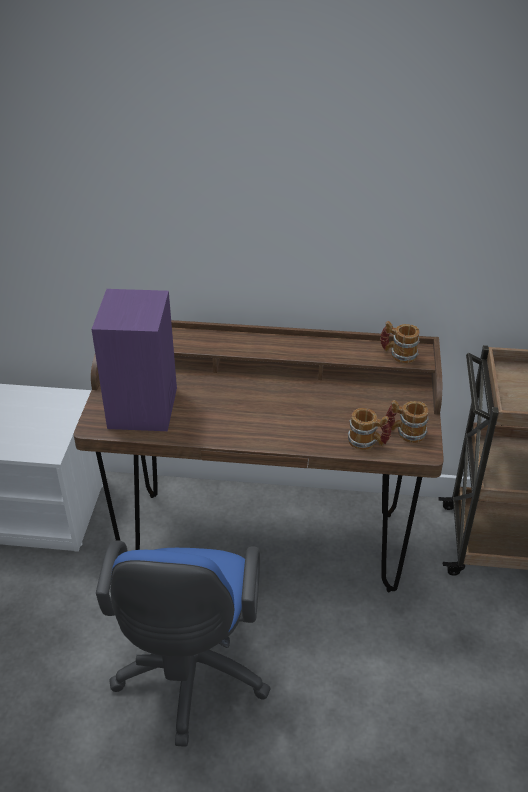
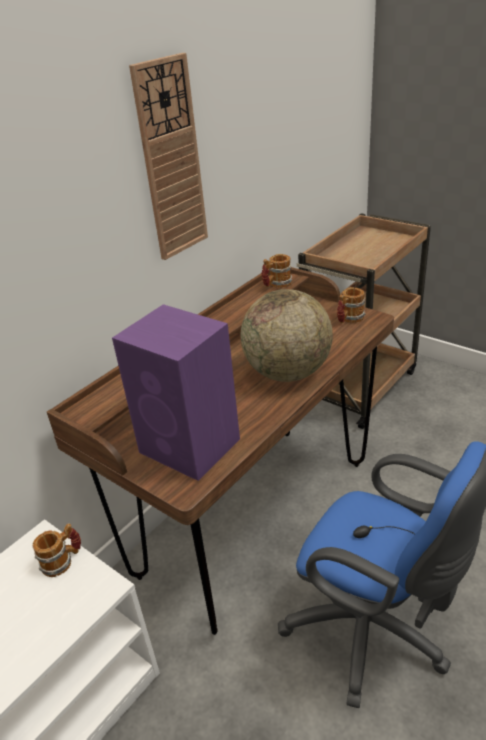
camera: 55 degrees left, 5 degrees down
(278, 424) = (288, 373): none -> globe
(306, 181) = (171, 161): none -> wall clock
(368, 442) = (346, 338): mug -> mug (63, 561)

